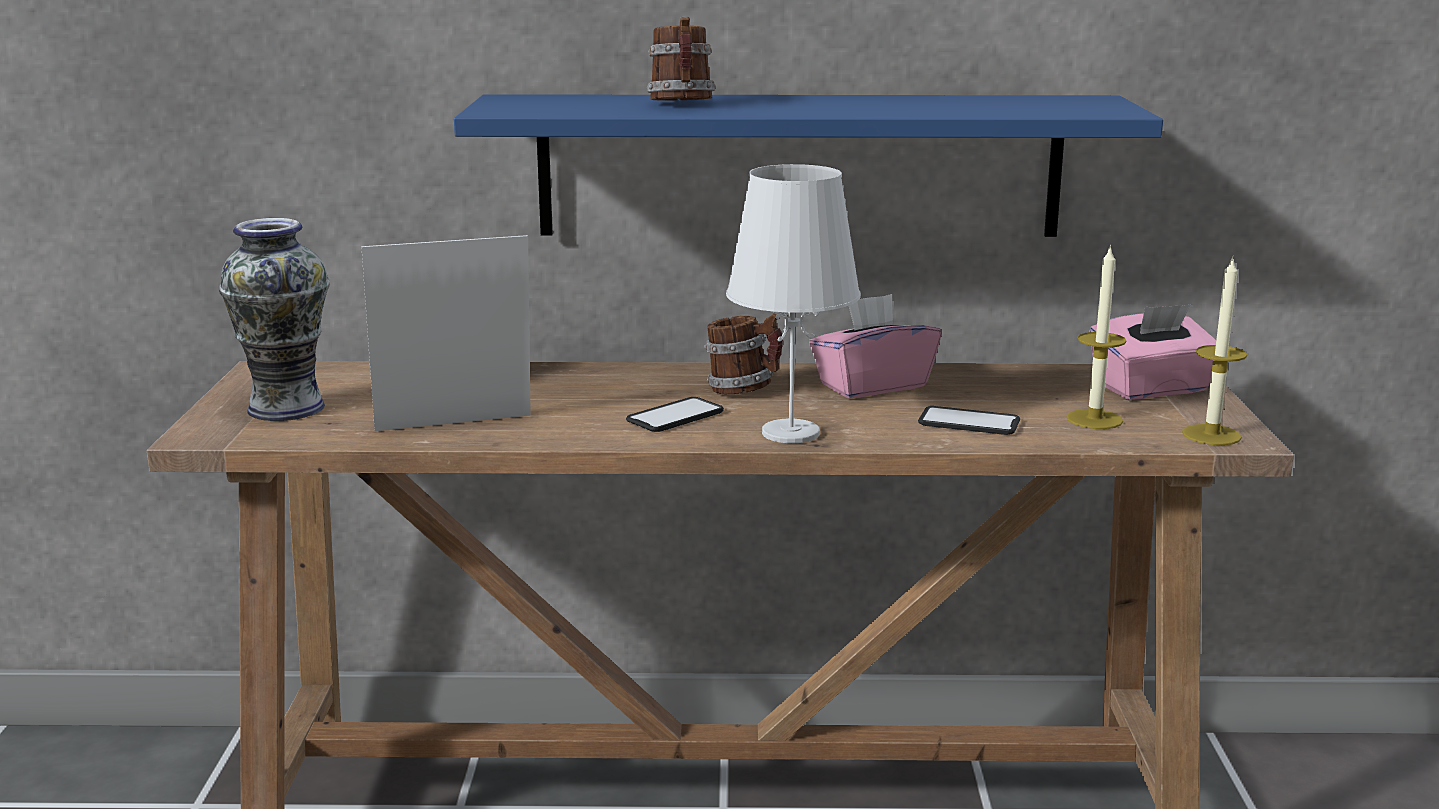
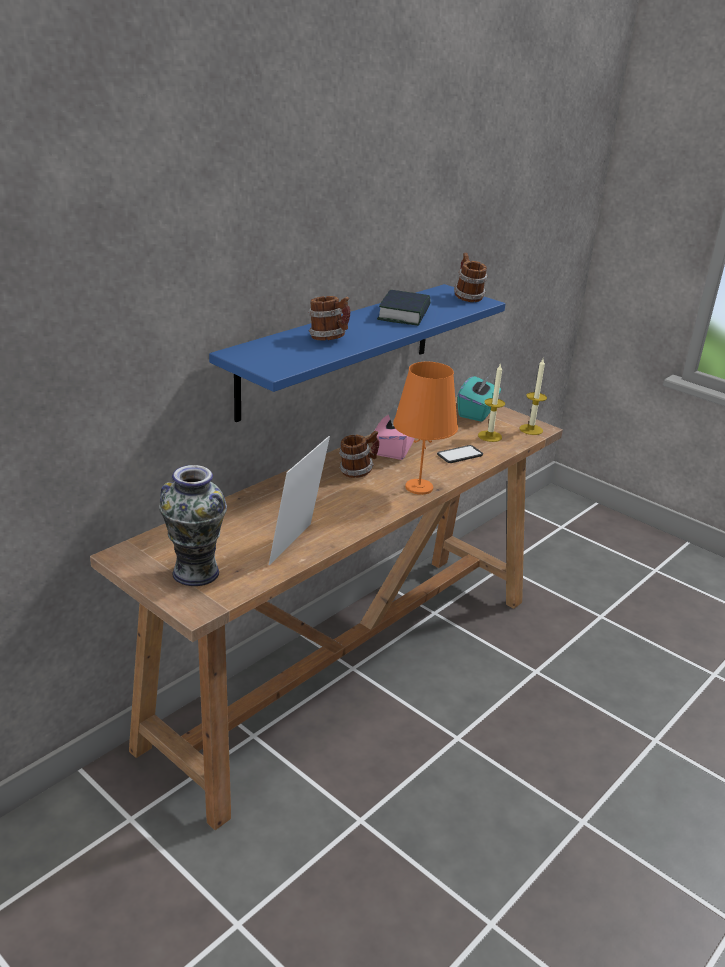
camera: 50 degrees left, 10 degrees up
(675, 416) = (364, 498): phone -> none
(789, 433) = (418, 487): white table lamp -> orange table lamp
(900, 104) = (404, 314): none -> book
(1102, 106) = (467, 297): none -> mug
(1152, 389) = (477, 412): pink tissue box -> turquoise tissue box

